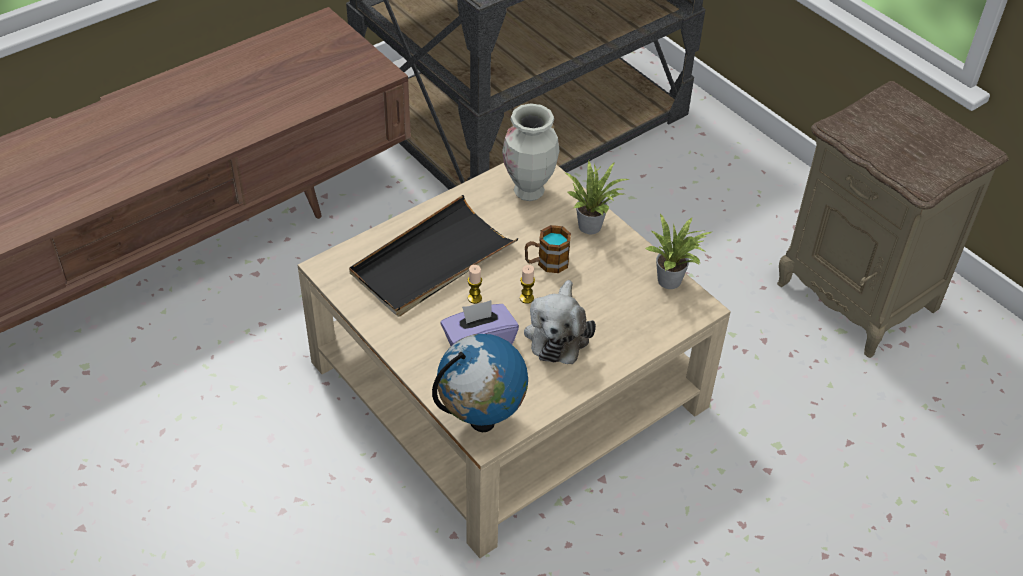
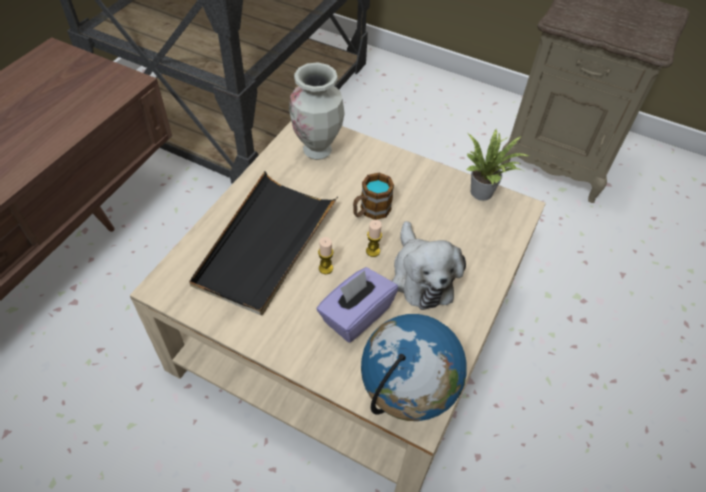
camera: 25 degrees left, 5 degrees up
(592, 225) = (388, 163): potted plant -> none

